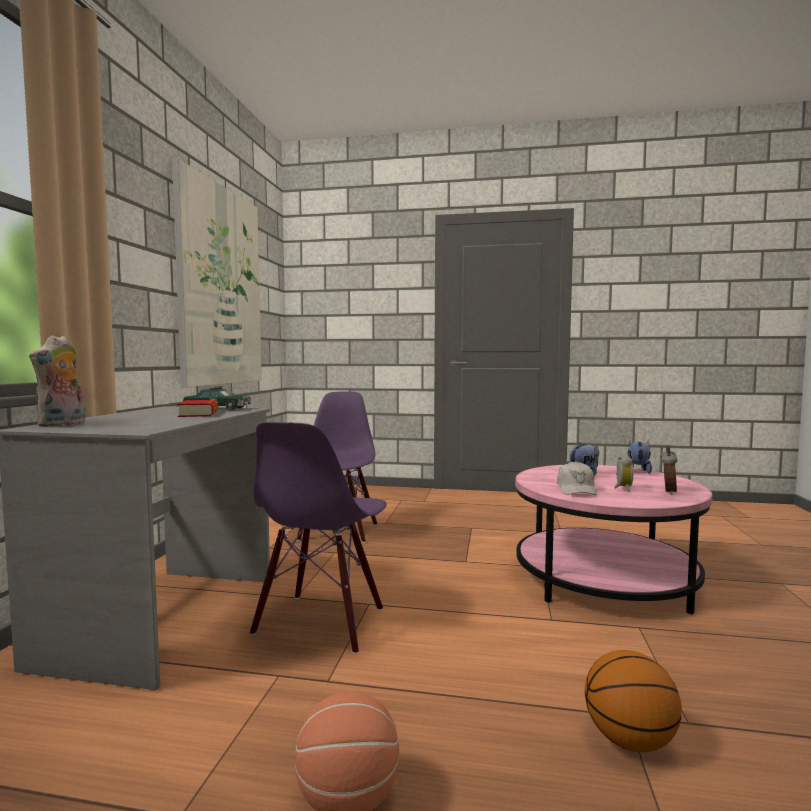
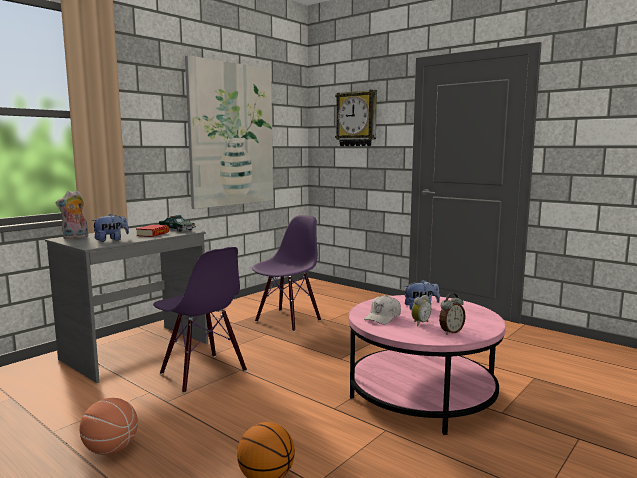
camera: 30 degrees right, 5 degrees up
(321, 622) = (202, 373): purple chair -> purple chair turned 90 degrees counterclockwise
(358, 281) = (357, 119): none -> wall clock
(637, 471) = (480, 311): plush toy -> plush toy (111, 240)

